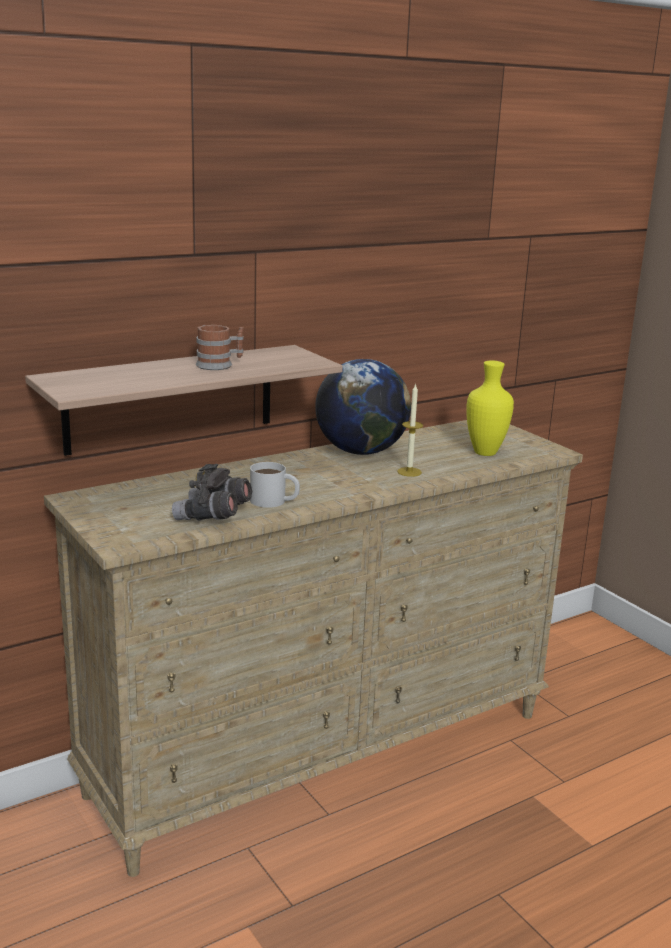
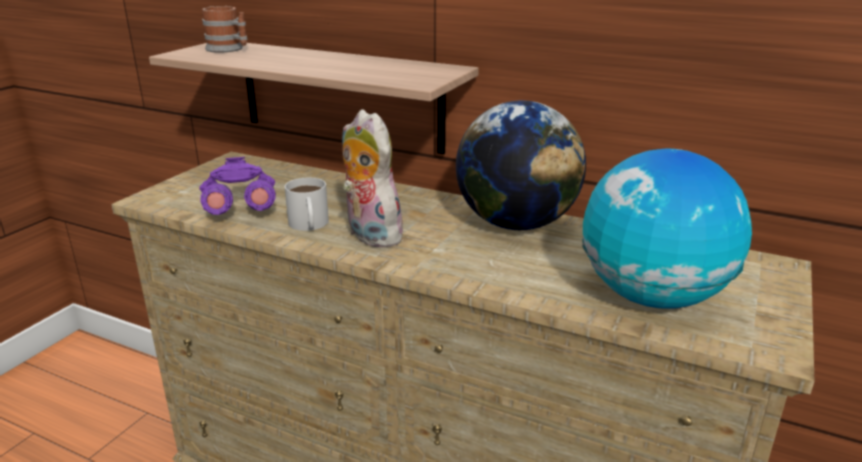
camera: 60 degrees right, 5 degrees up
(213, 517) = (240, 213): grey binoculars -> purple binoculars
(220, 365) = (340, 64): mug -> mug (229, 49)
(319, 489) = (369, 235): none -> plush toy
(409, 472) = (495, 265): candle -> none
(486, 453) = (652, 297): yellow vase -> globe

